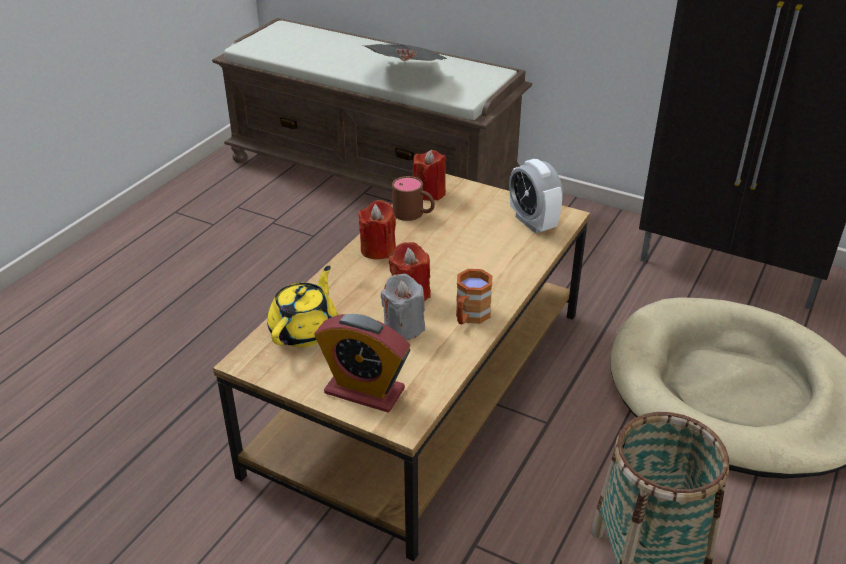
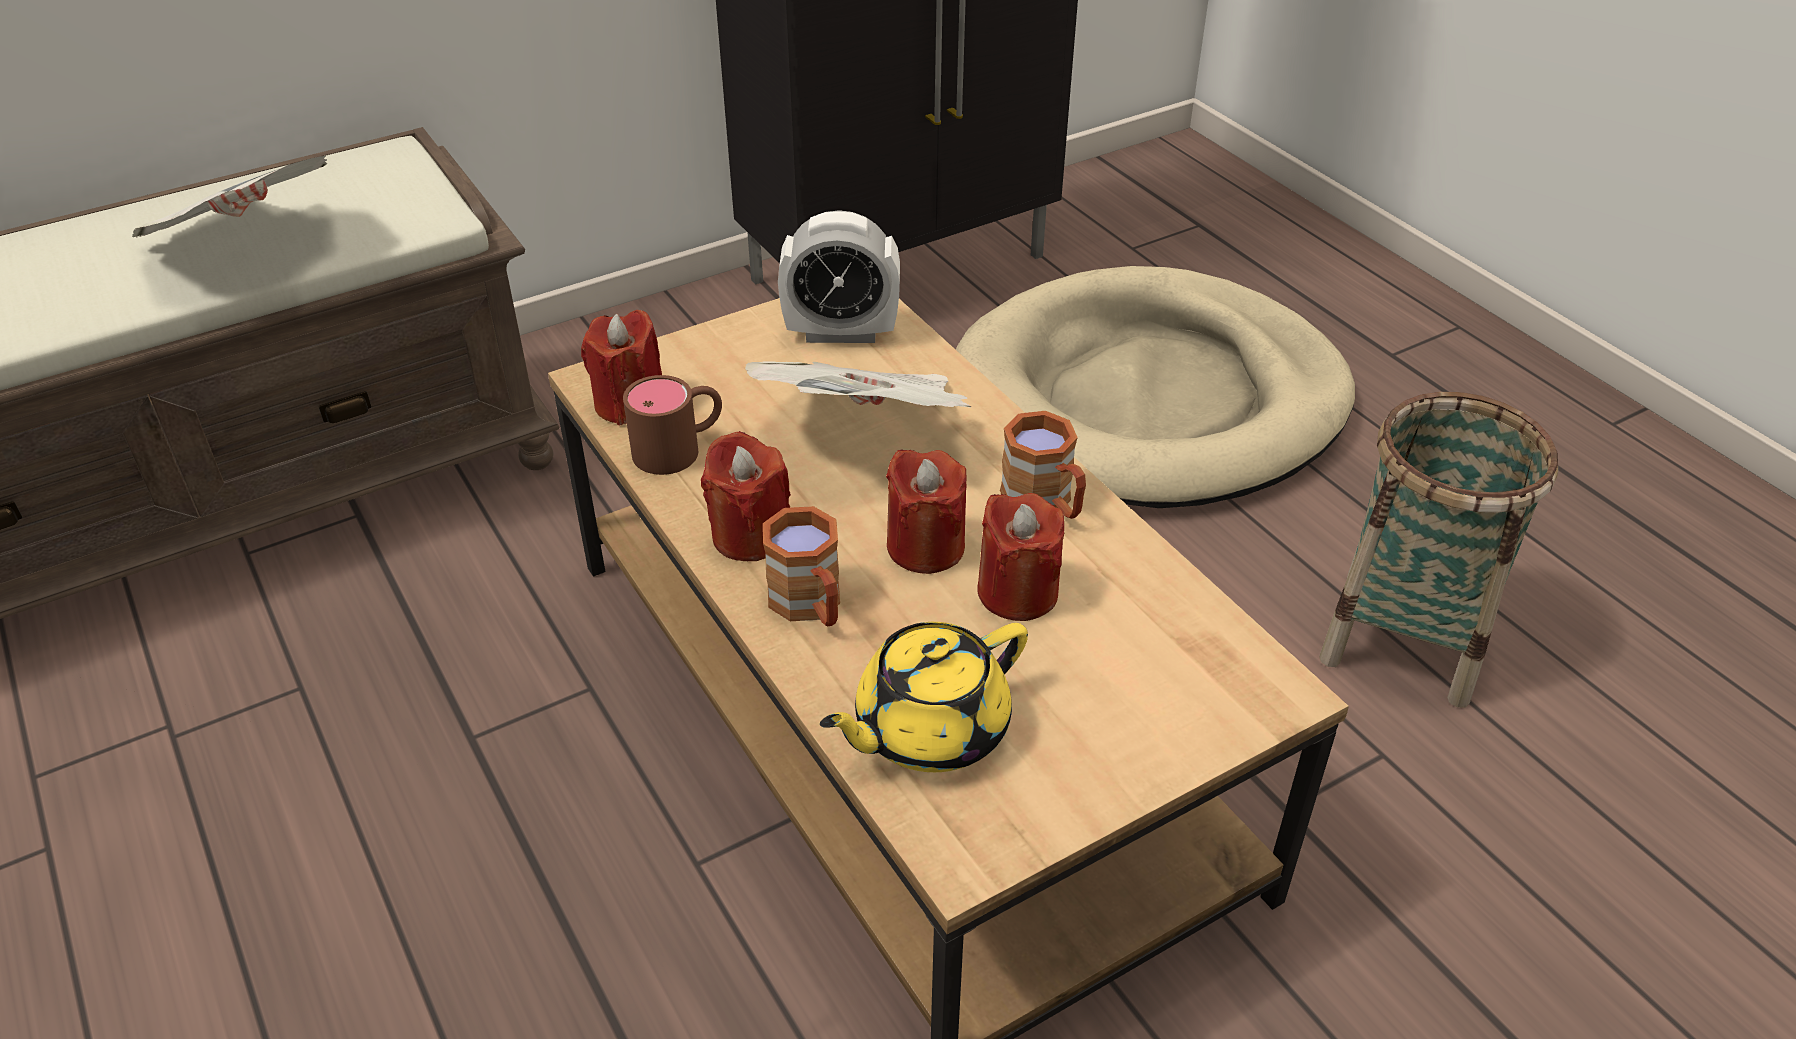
camera: 60 degrees left, 5 degrees up
(305, 330) = (928, 729): yellow teapot -> yellow teapot turned 90 degrees counterclockwise
(350, 278) = (811, 606): none -> brown mug
(364, 391) = (1165, 709): alarm clock -> none
(403, 327) = (1017, 592): grey candle -> red candle
(472, 254) = (869, 431): none -> newspaper

